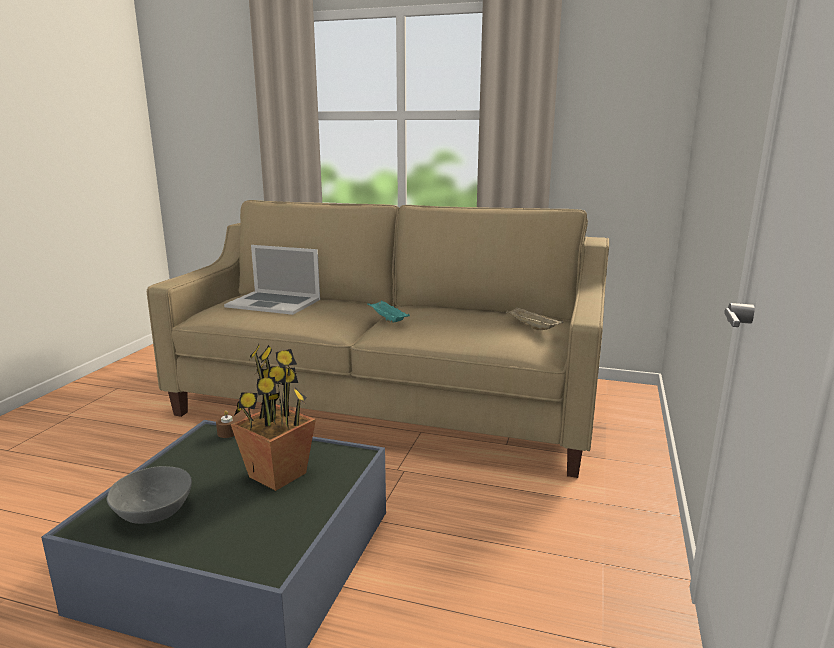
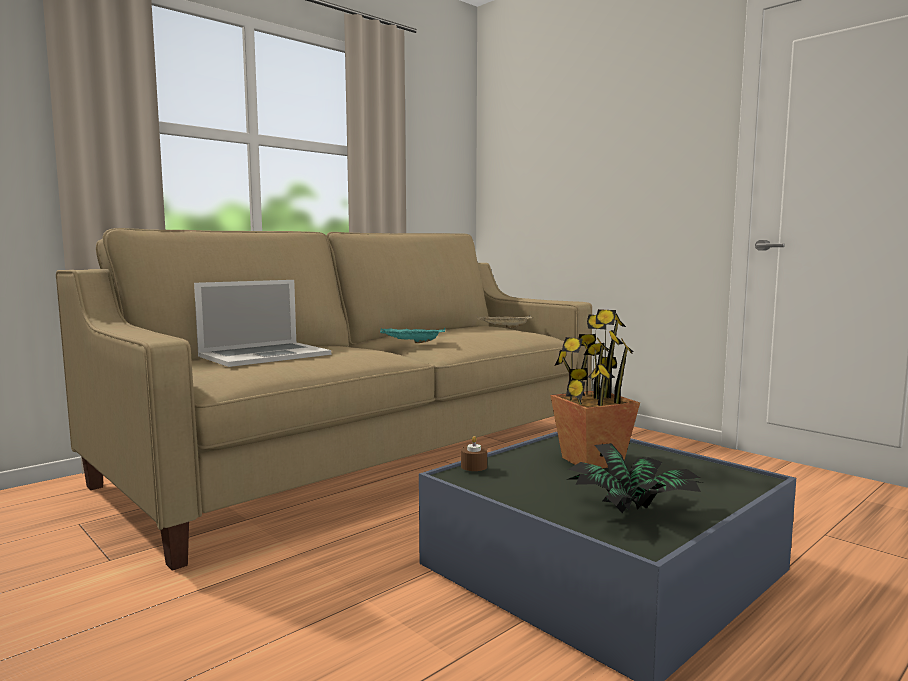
camera: 60 degrees left, 10 degrees down
(154, 513) = (633, 511): grey bowl -> potted plant

